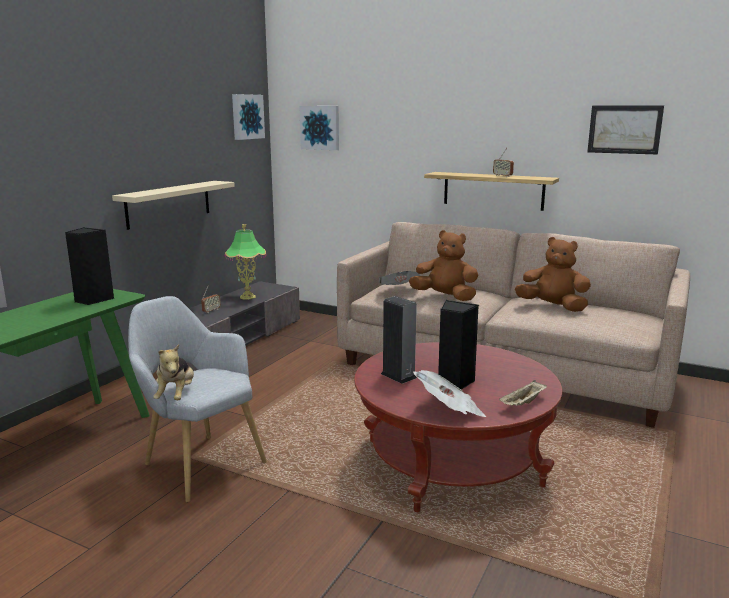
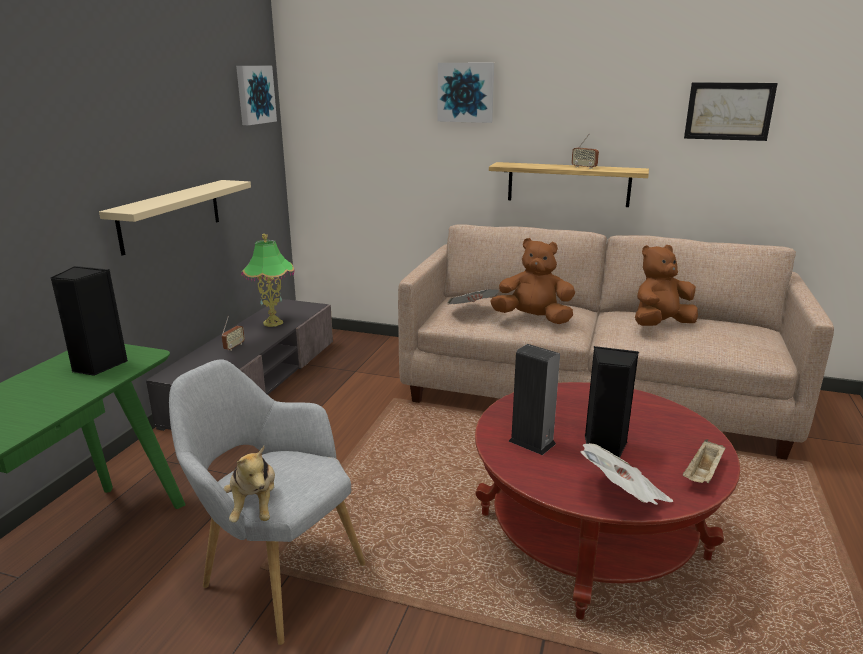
camera: 10 degrees left, 5 degrees up
(320, 127) = (348, 107): picture -> picture (466, 92)
(552, 307) = (660, 325): brown plush toy -> brown plush toy turned 45 degrees counterclockwise

